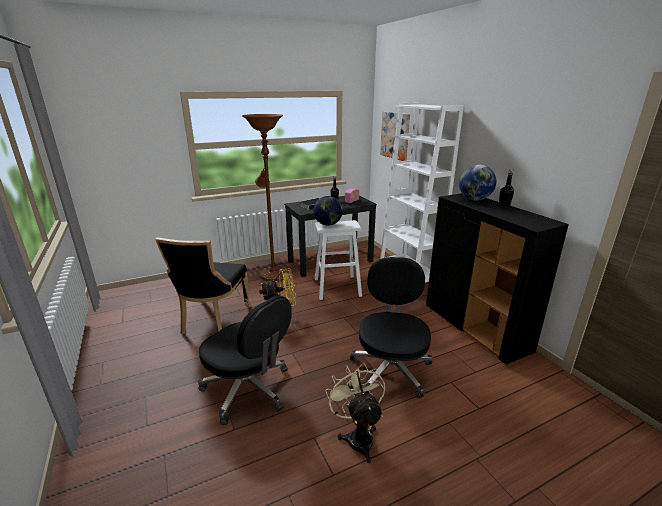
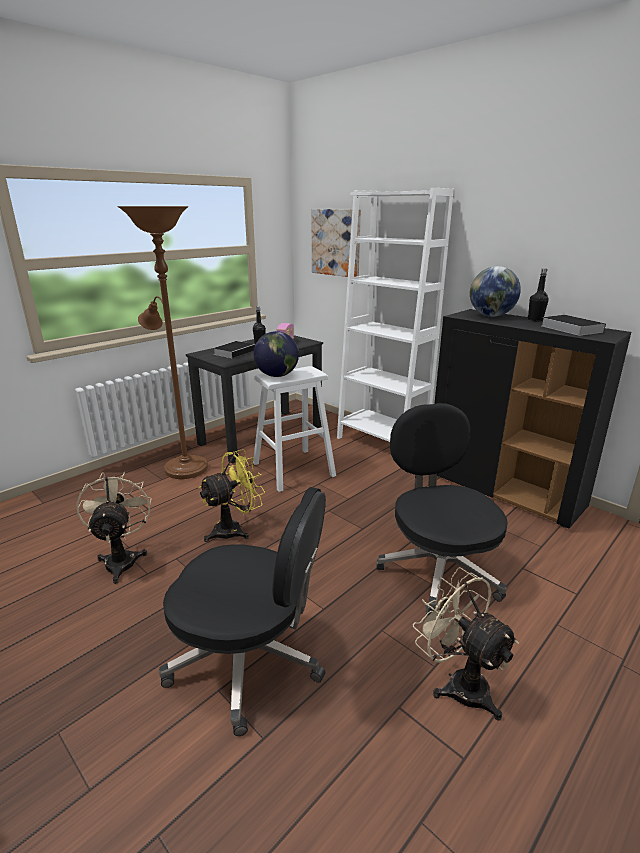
camera: 20 degrees left, 0 degrees up
(213, 320) = (122, 559): black chair -> beige fan
(519, 216) = (569, 328): none -> book

